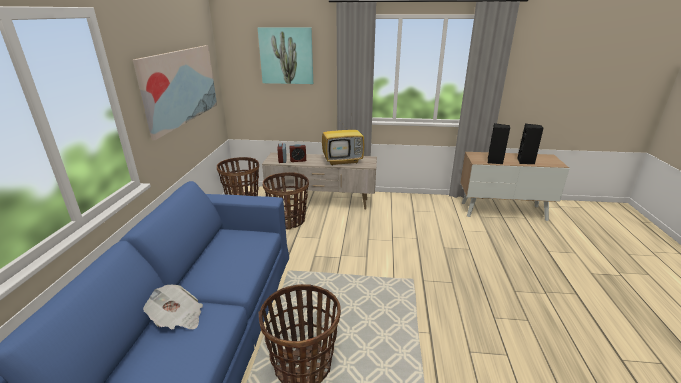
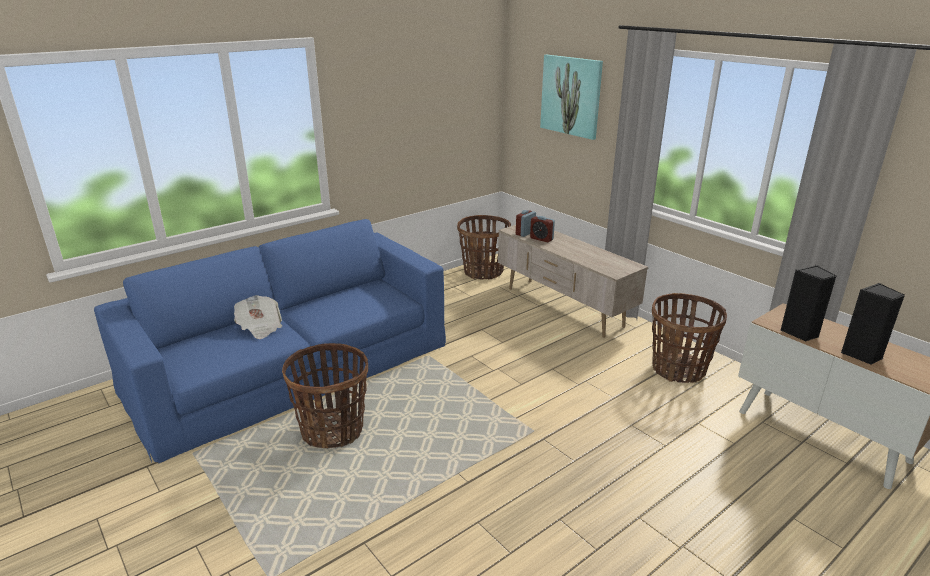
camera: 45 degrees right, 0 degrees up
(181, 86) = (422, 118): picture -> none
(288, 221) = (498, 311): basket -> basket (678, 369)
(343, 161) = (591, 257): television -> none

